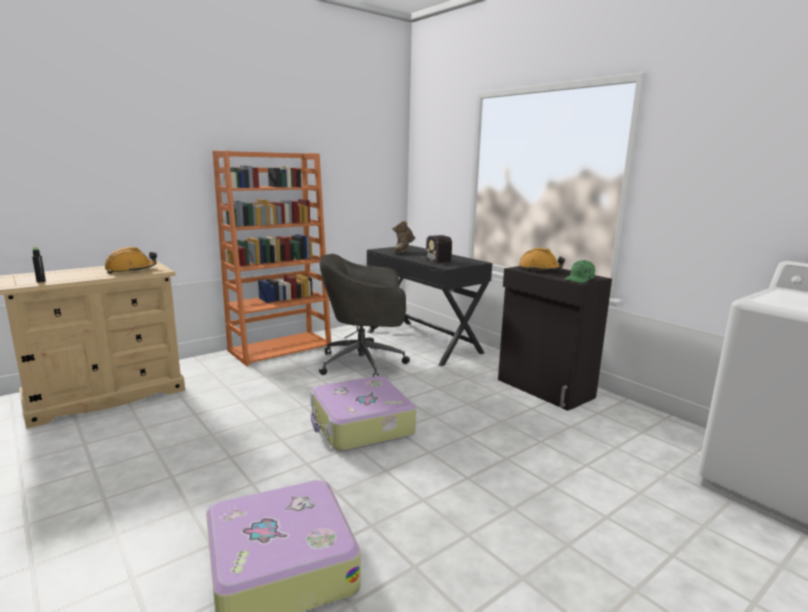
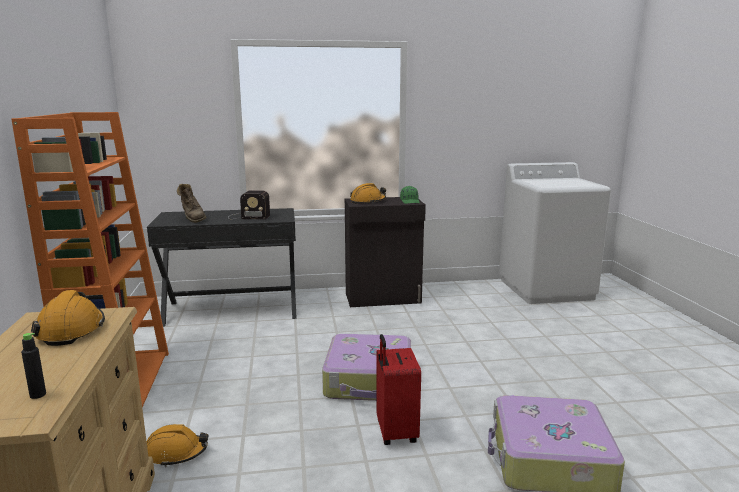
camera: 60 degrees left, 0 degrees up
(210, 388) = (176, 453): none -> orange hard hat
(280, 459) = (395, 432): none -> red suitcase
(365, 363) = (241, 347): grey office chair -> none

